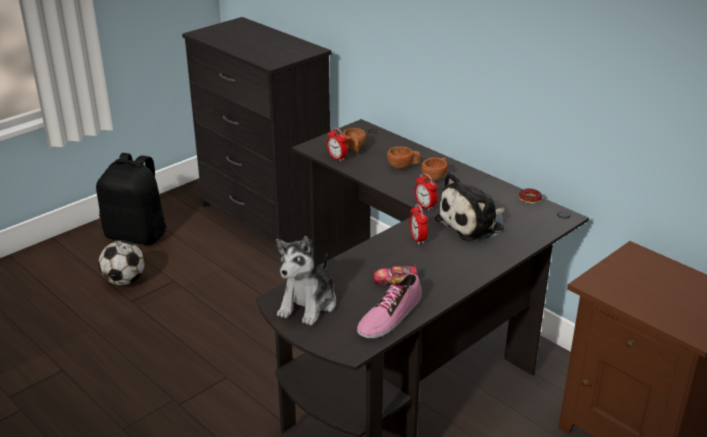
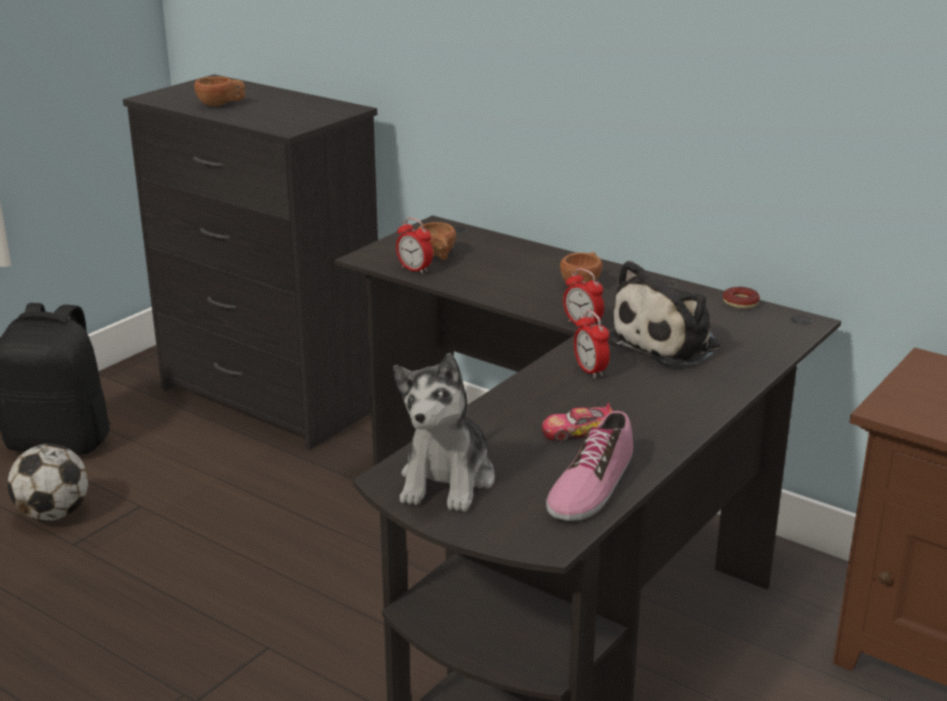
camera: 10 degrees left, 5 degrees down
(403, 166) = (525, 273): brown cup -> brown cup (221, 104)

